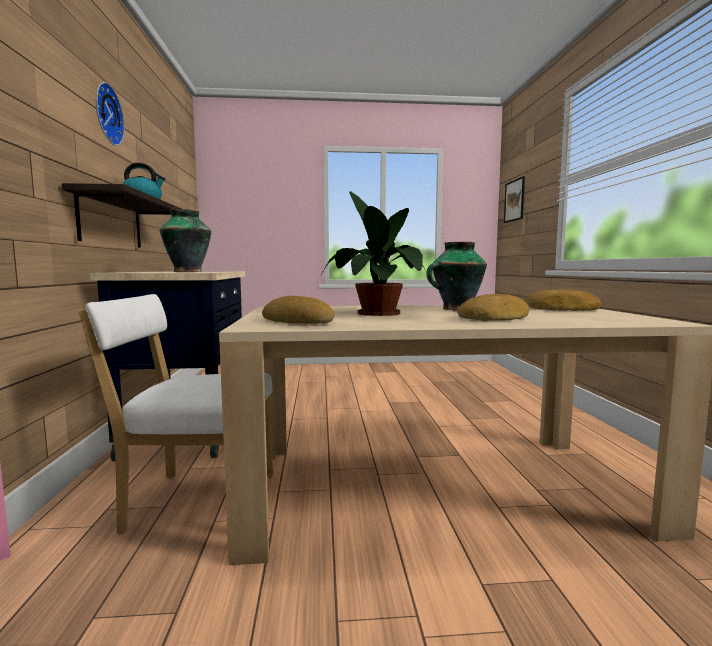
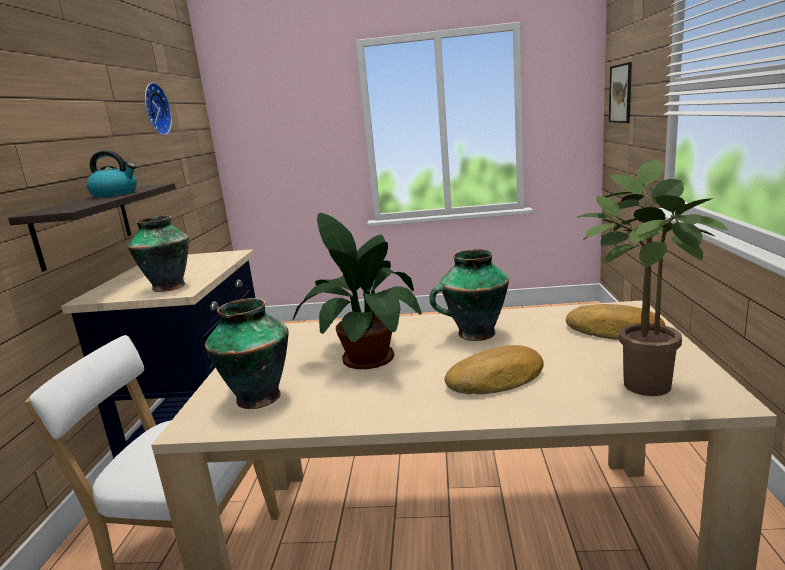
camera: 10 degrees right, 10 degrees up
(105, 114) = (54, 100): wall clock -> wall clock (154, 109)
(298, 321) = (257, 397): bread -> vase
(604, 319) = (638, 382): none -> potted plant

